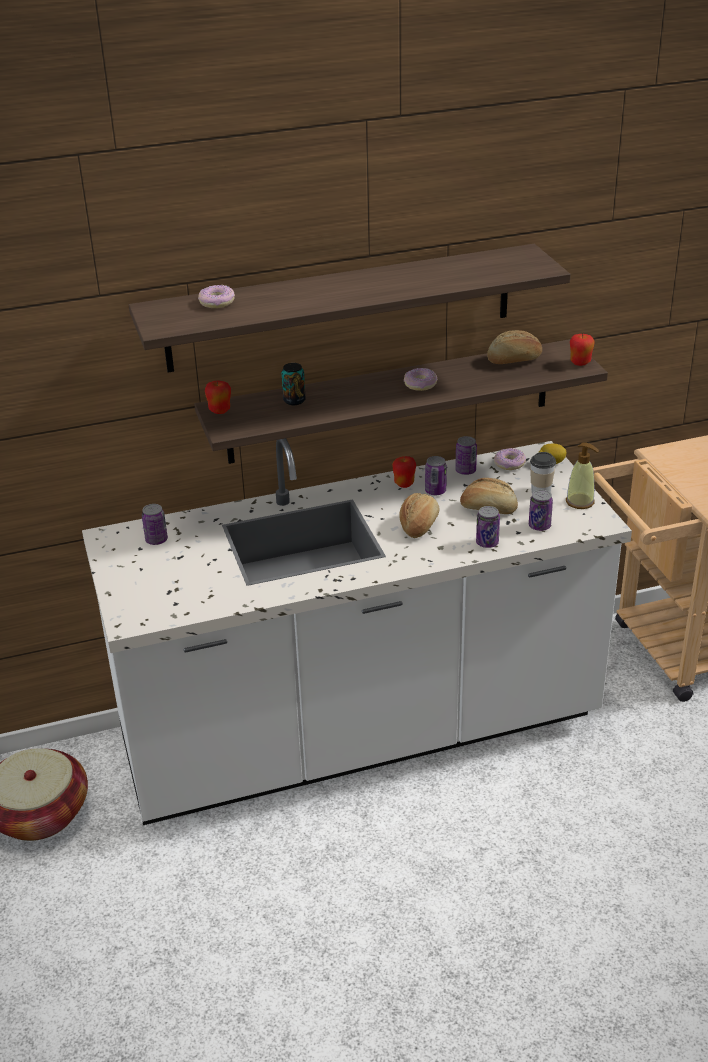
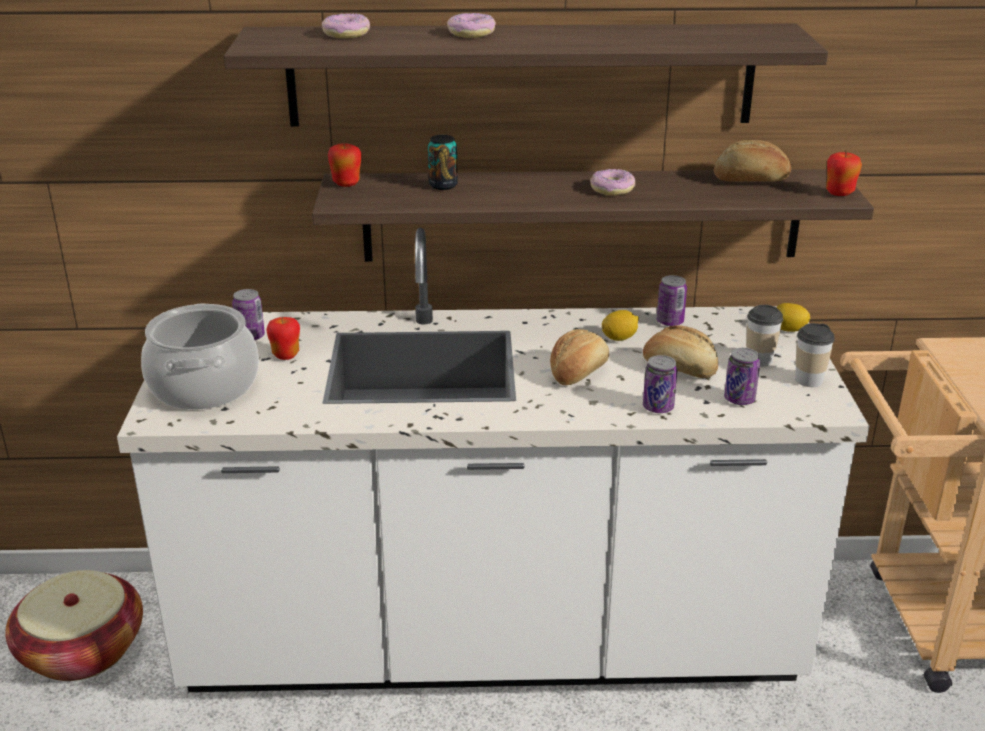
camera: 15 degrees right, 5 degrees down
(147, 589) = (203, 386): none -> cooking pot
(404, 484) = (583, 324): apple -> apple (286, 355)
(435, 491) = (619, 338): can -> lemon
(509, 464) = (732, 322): donut -> donut (472, 33)
(580, 502) = (808, 380): soap dispenser -> cup

